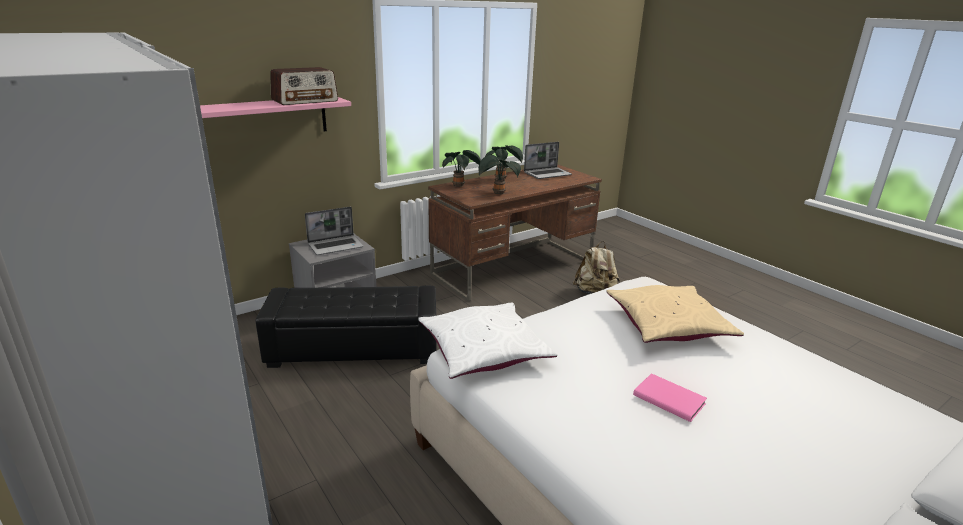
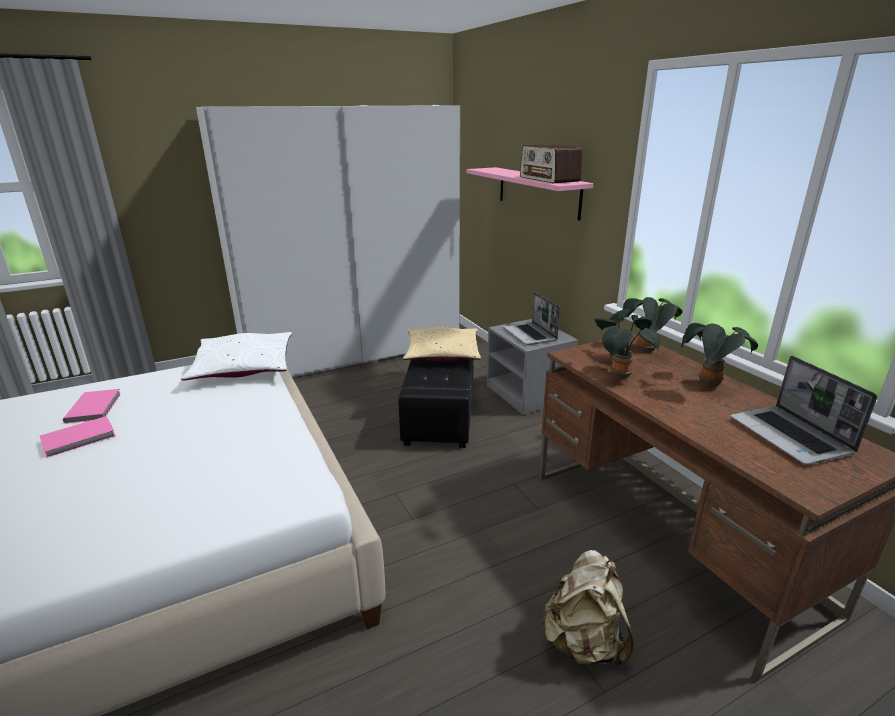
camera: 100 degrees right, 0 degrees up
(615, 419) = (95, 407): none -> pink book
(668, 325) = (182, 474): beige pillow -> beige pillow (442, 353)

